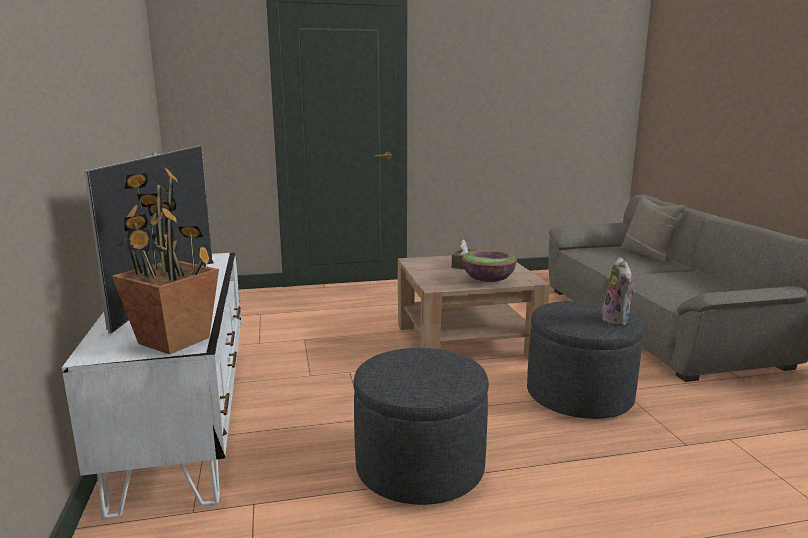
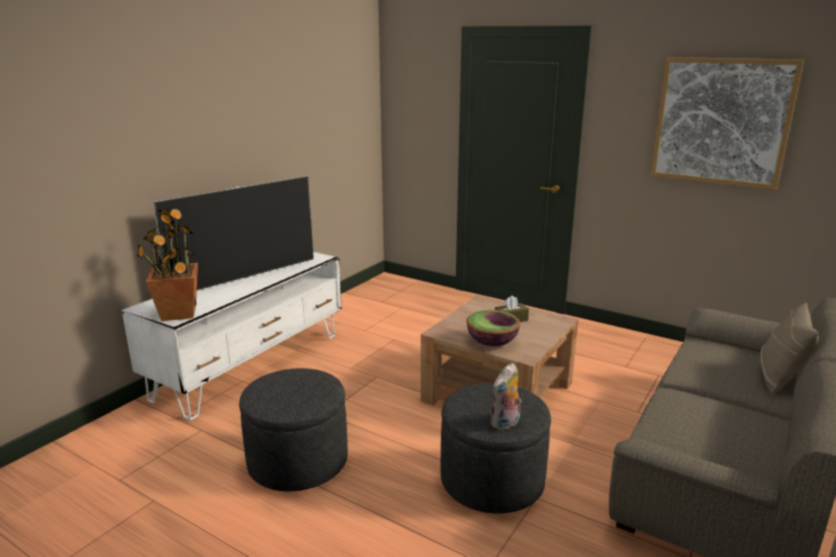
camera: 45 degrees right, 5 degrees up
(520, 78) = (721, 122): none -> picture

